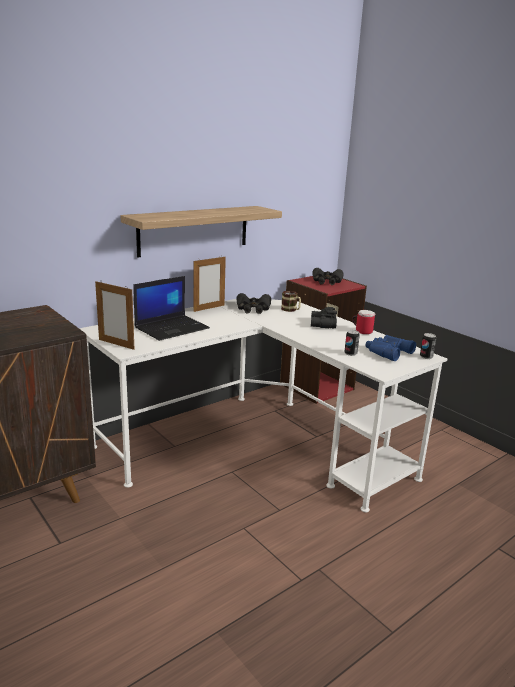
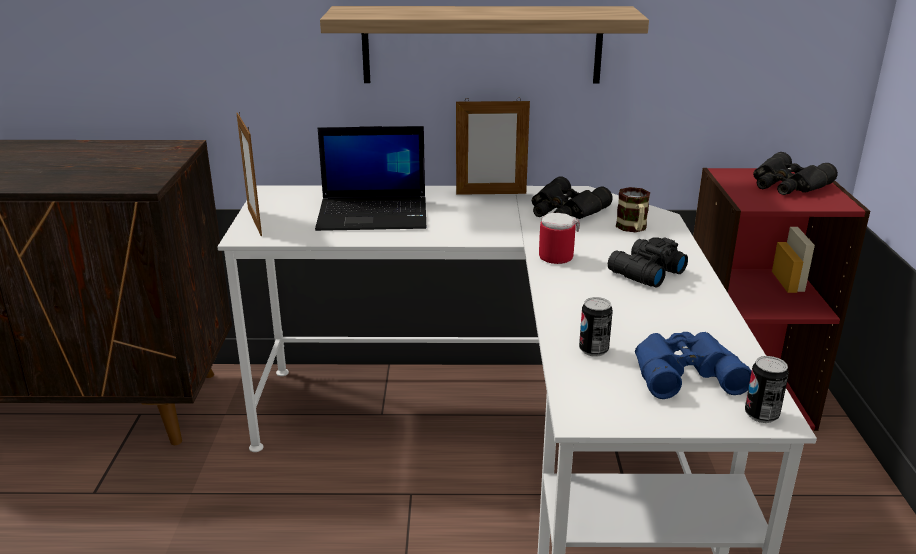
camera: 40 degrees right, 5 degrees up
(362, 331) = (708, 308): mug -> mug (554, 255)

